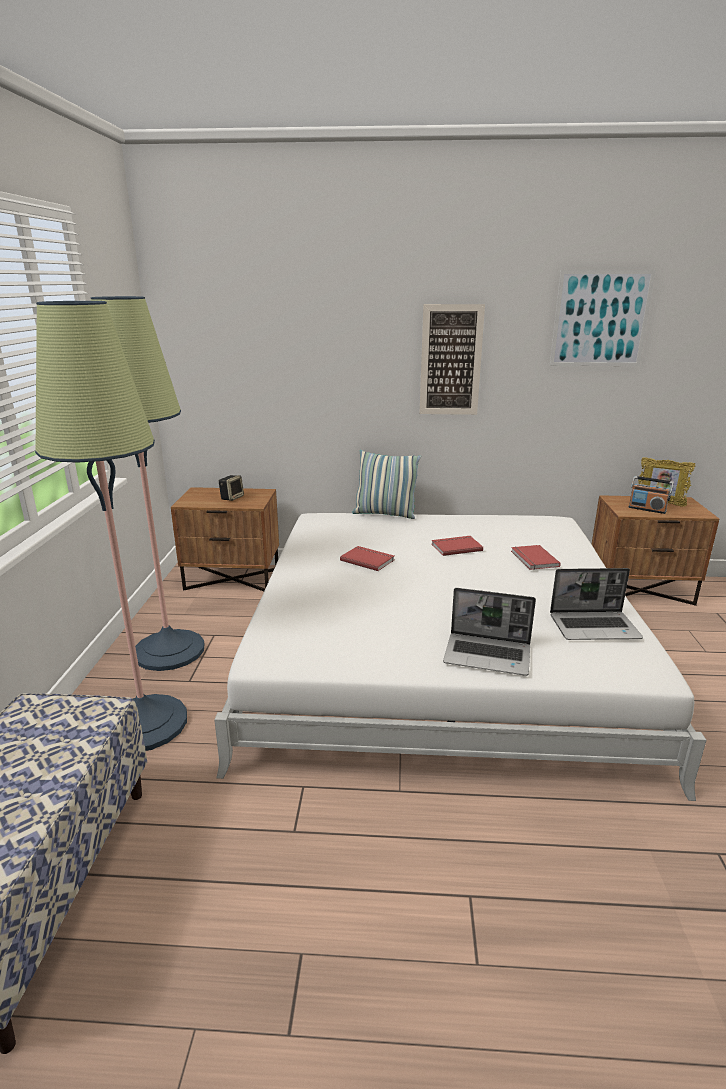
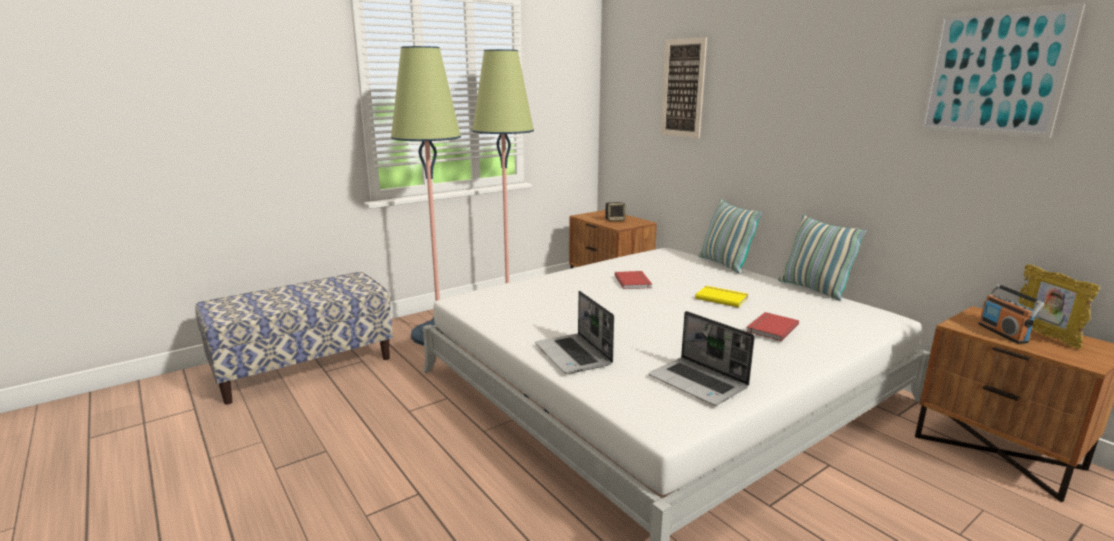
camera: 50 degrees right, 5 degrees down
(450, 360) = (810, 118): picture -> picture (683, 88)
(455, 547) = (721, 298): red book -> yellow book
(483, 514) = (813, 289): none -> pillow

